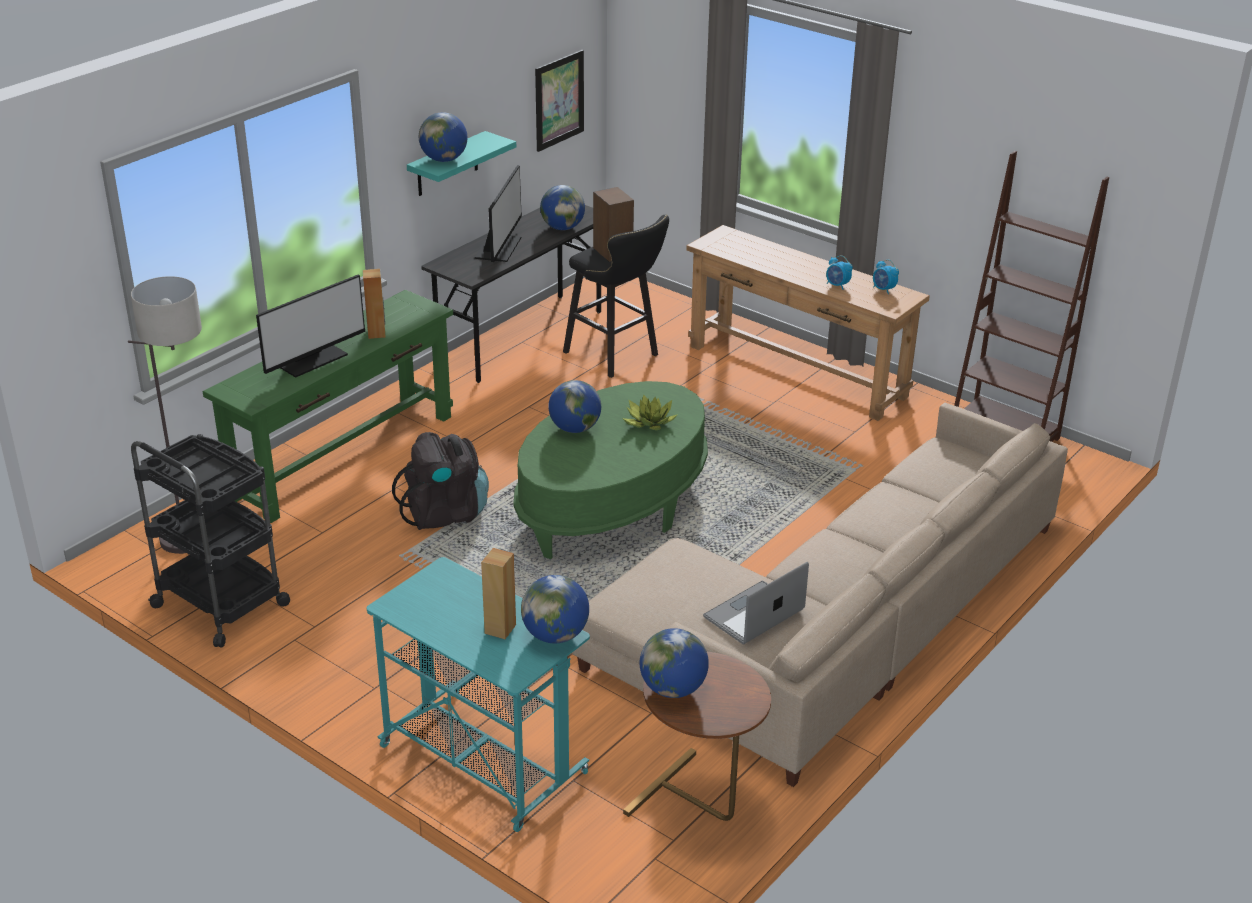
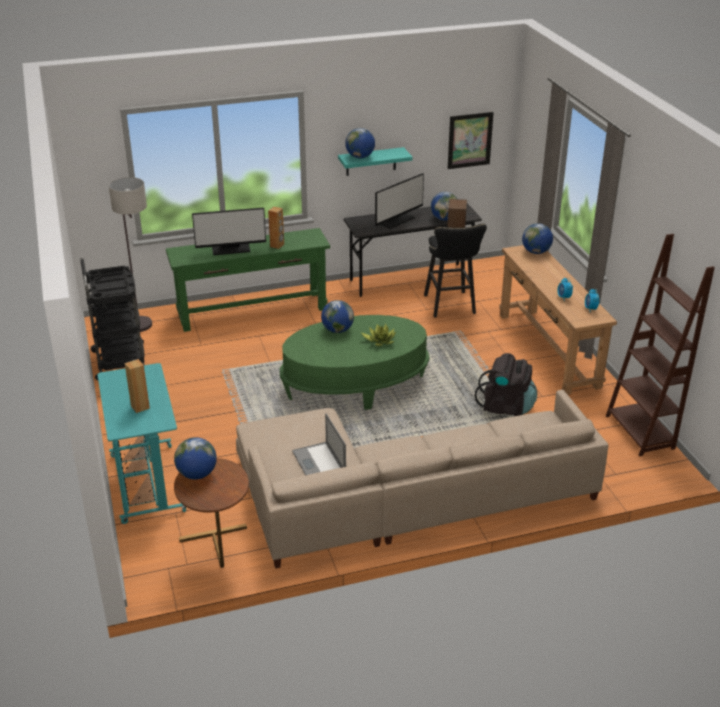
camera: 35 degrees right, 0 degrees up
(445, 513) = (267, 357): black backpack -> black backpack (506, 406)
(555, 635) = (160, 421): globe -> globe (536, 252)
(754, 614) = (319, 462): laptop -> laptop turned 105 degrees counterclockwise

